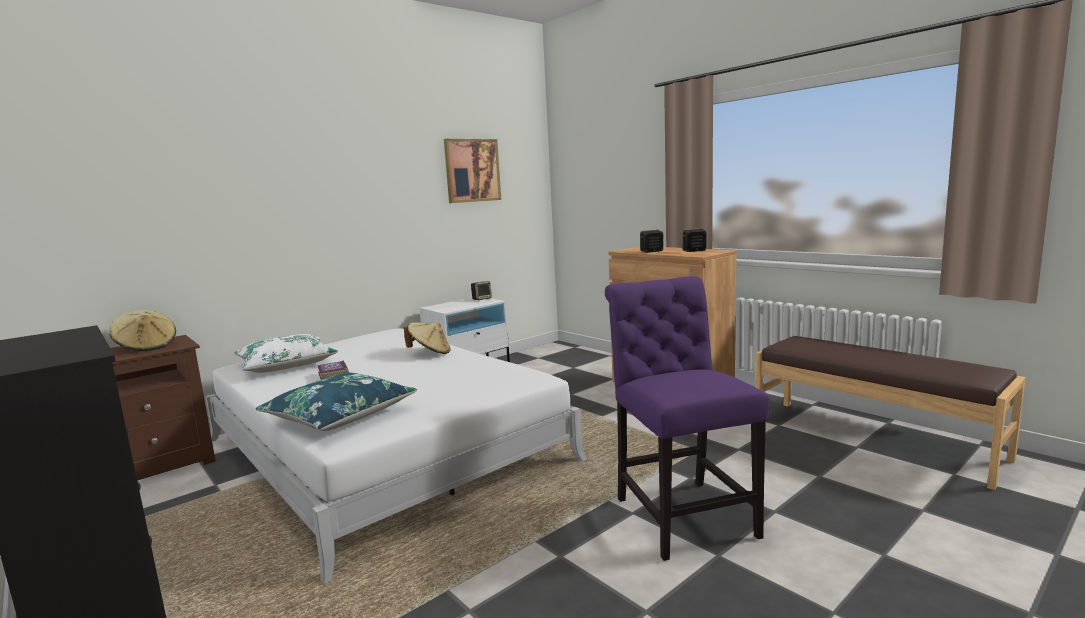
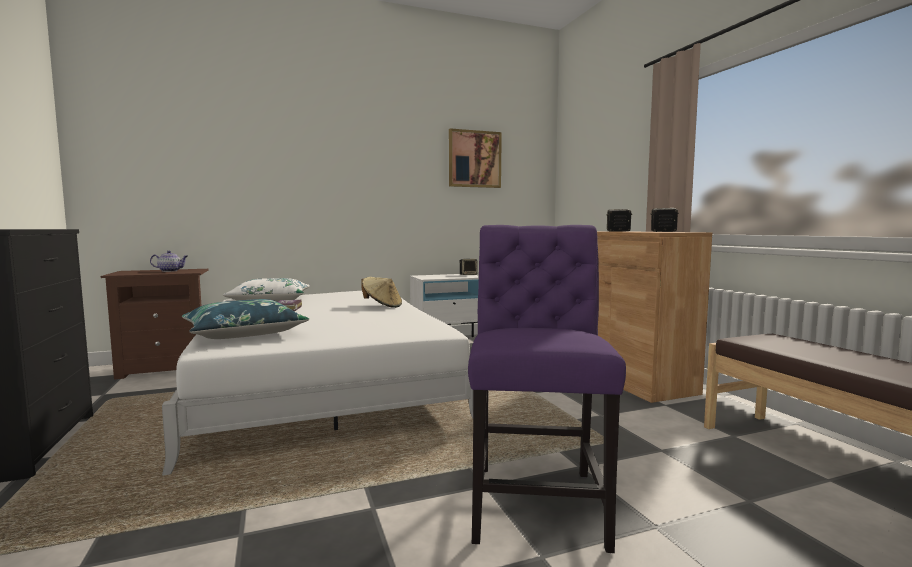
camera: 20 degrees right, 5 degrees down
(147, 347) = (170, 271): beige hat -> teapot

